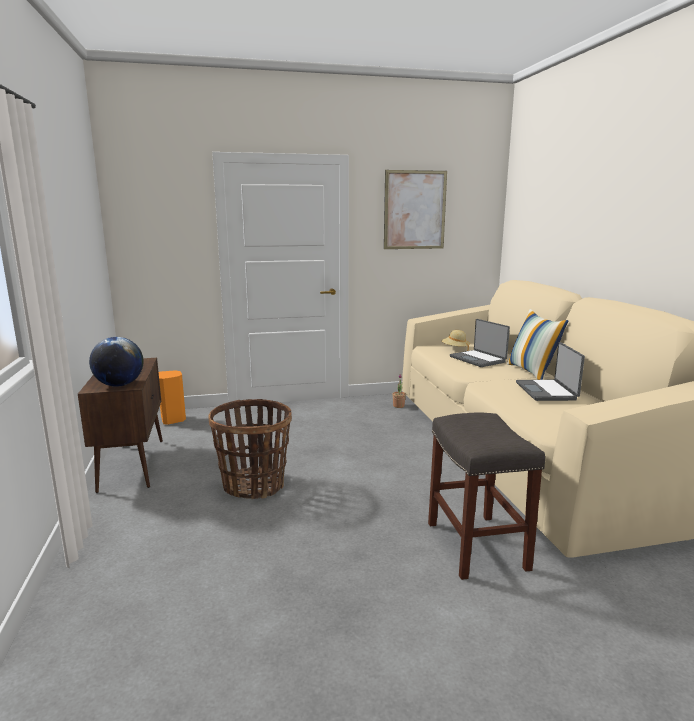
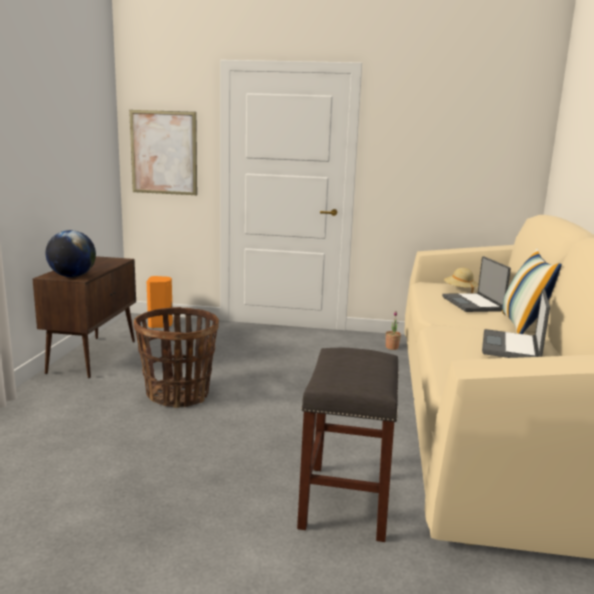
camera: 20 degrees right, 0 degrees up
(415, 210) = (437, 126): picture -> picture (163, 153)

